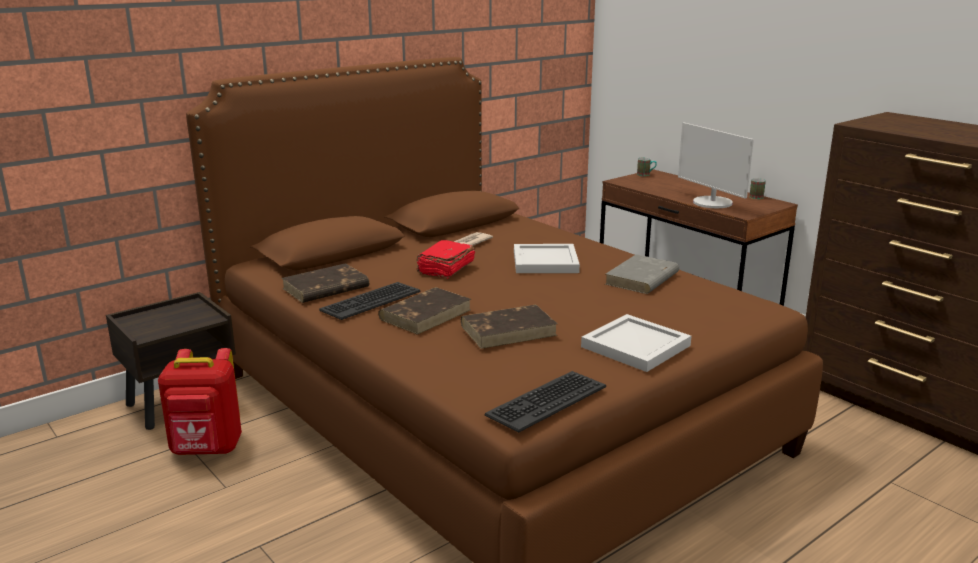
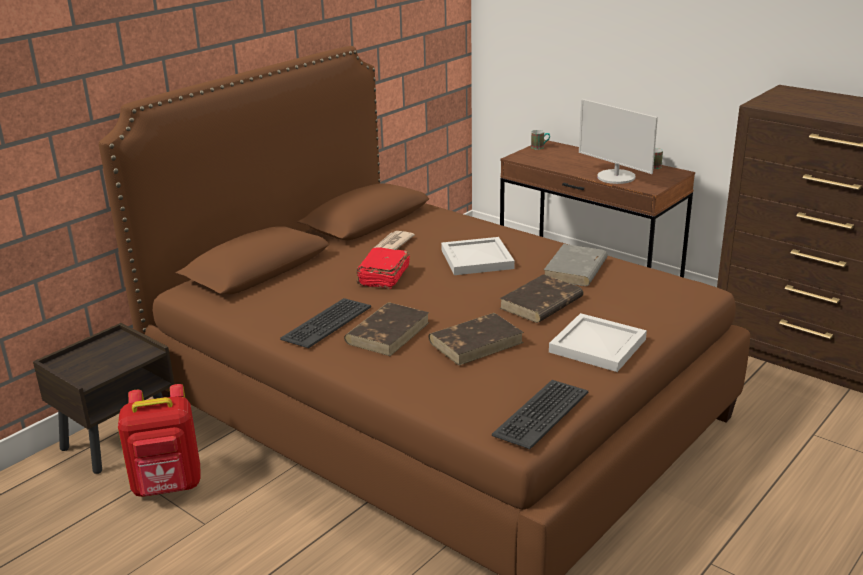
camera: 10 degrees left, 5 degrees up
(325, 288) = (273, 312): brown book -> brown book (541, 303)

